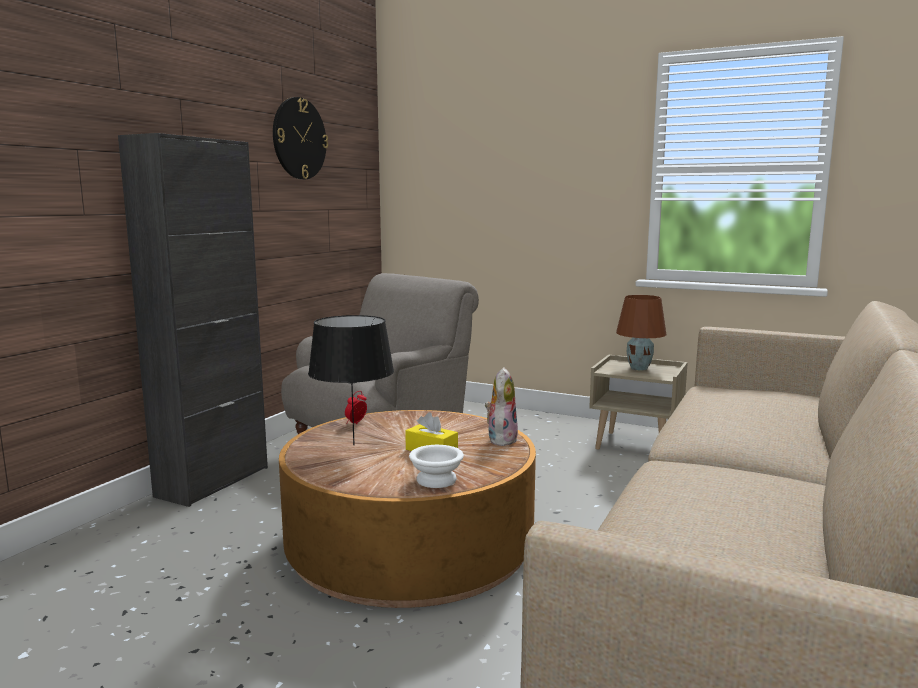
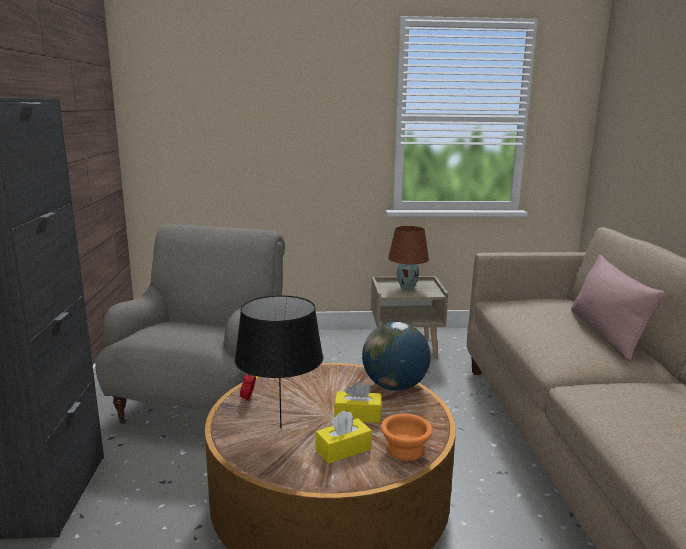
camera: 30 degrees left, 5 degrees up
(299, 138) = (60, 82): wall clock -> none
(383, 468) = (343, 449): none -> yellow tissue box
(438, 480) = (406, 449): white bowl -> orange bowl
(501, 439) = (395, 386): plush toy -> globe
(795, 426) = (605, 333): none -> pink pillow

